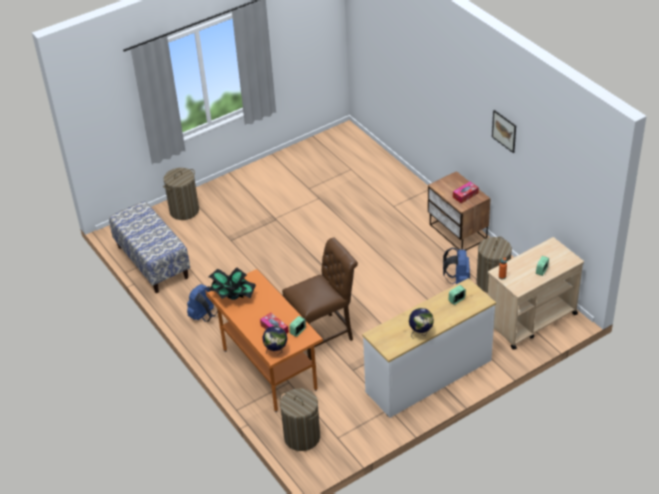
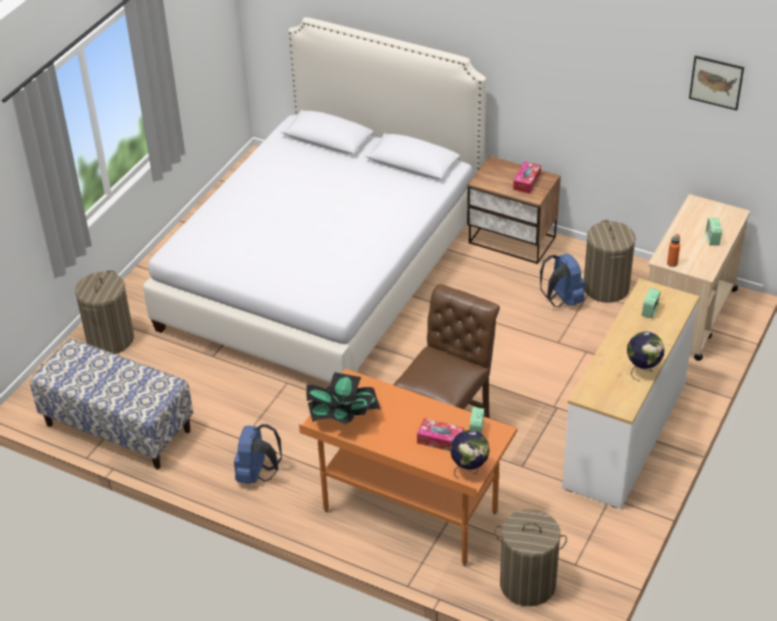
camera: 30 degrees left, 0 degrees up
(329, 212) = (323, 271): none -> white bed
(504, 131) = (583, 69): picture -> picture (716, 82)

